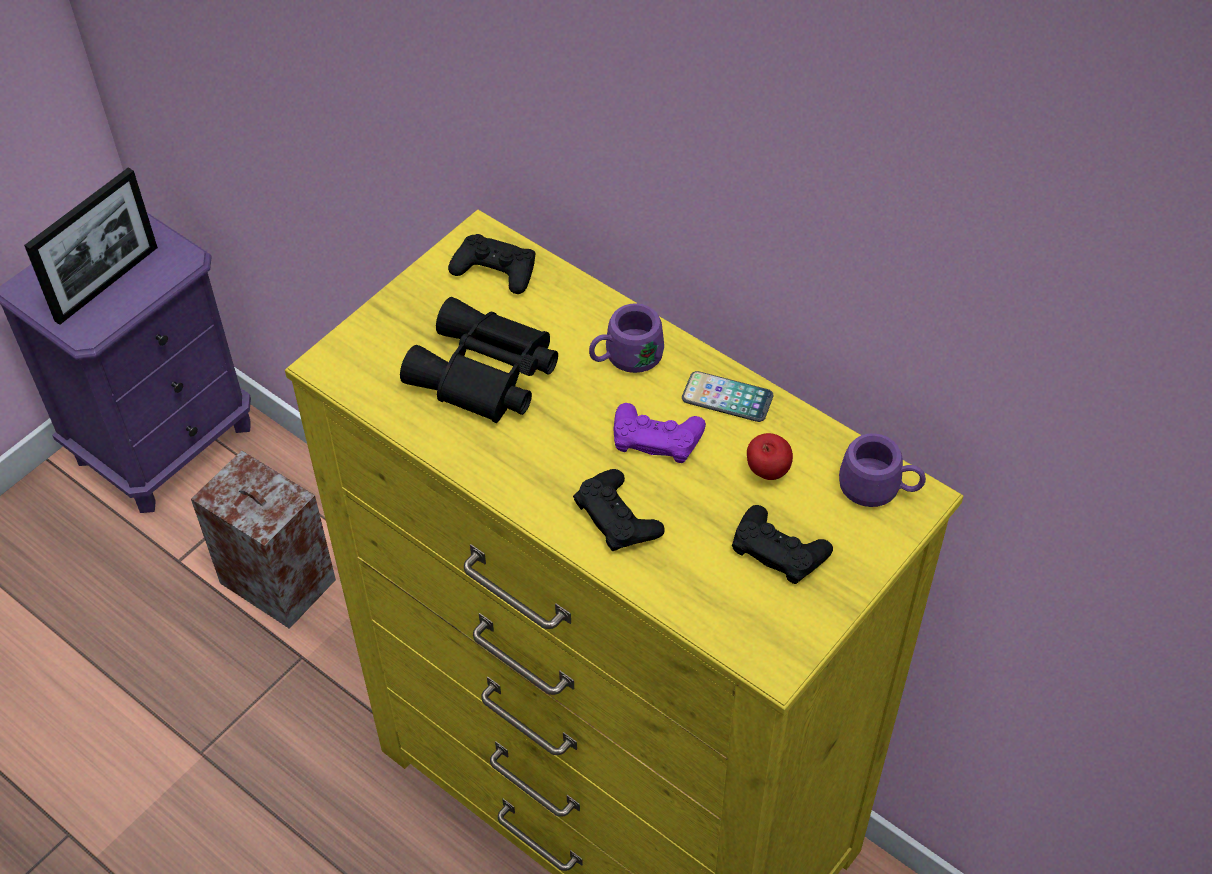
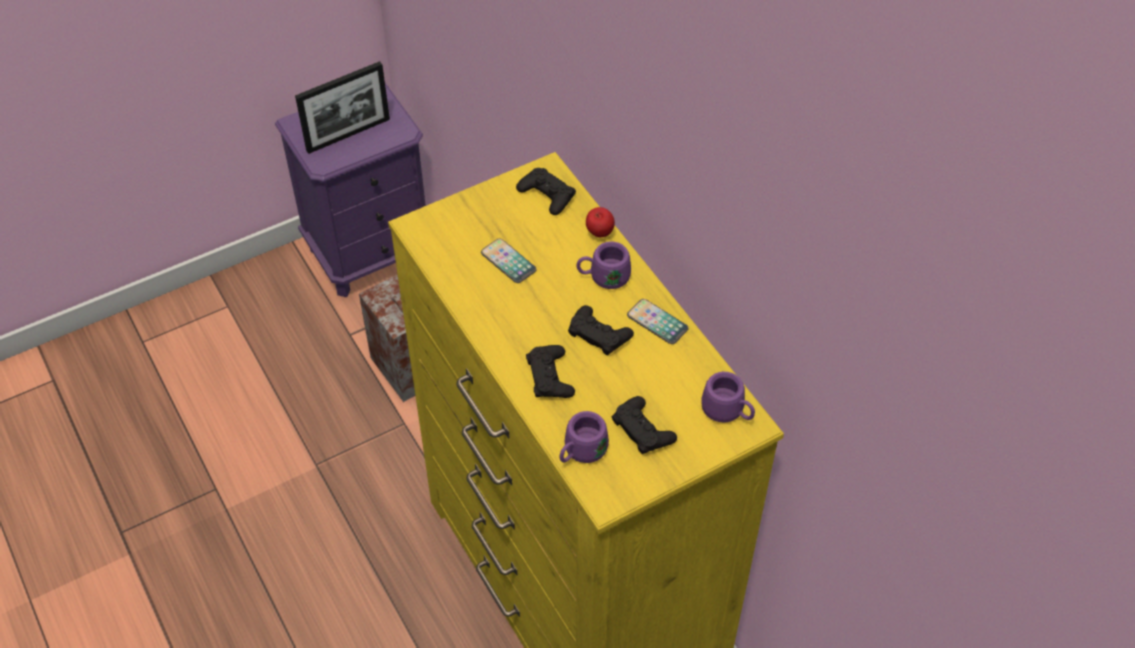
camera: 20 degrees right, 0 degrees up
(484, 376) = (508, 262): black binoculars -> phone
(656, 437) = (599, 334): purple game controller -> black game controller
(710, 609) = (581, 452): none -> purple mug
(767, 473) = (659, 378): apple -> apple (599, 233)

